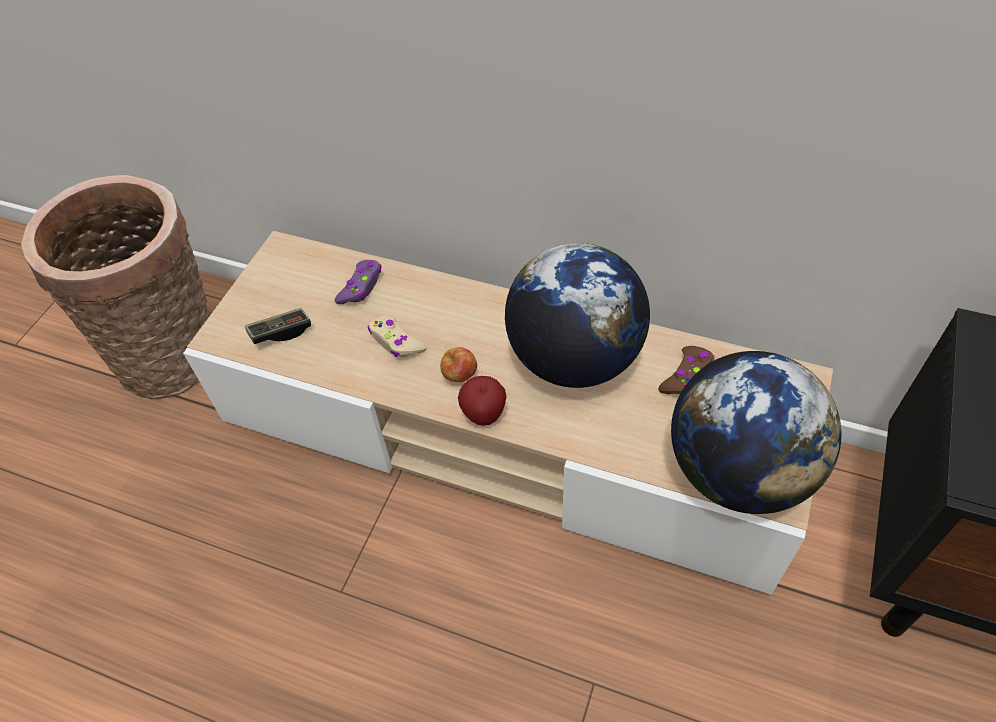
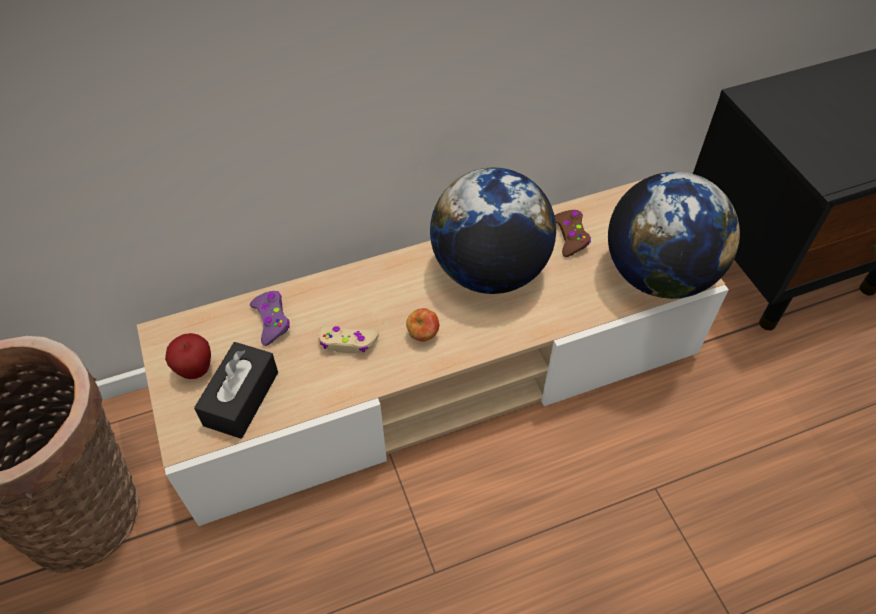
camera: 45 degrees left, 0 degrees up
(281, 332) = (241, 398): game controller -> black tissue box
(484, 415) = (470, 350): apple -> apple (195, 370)

